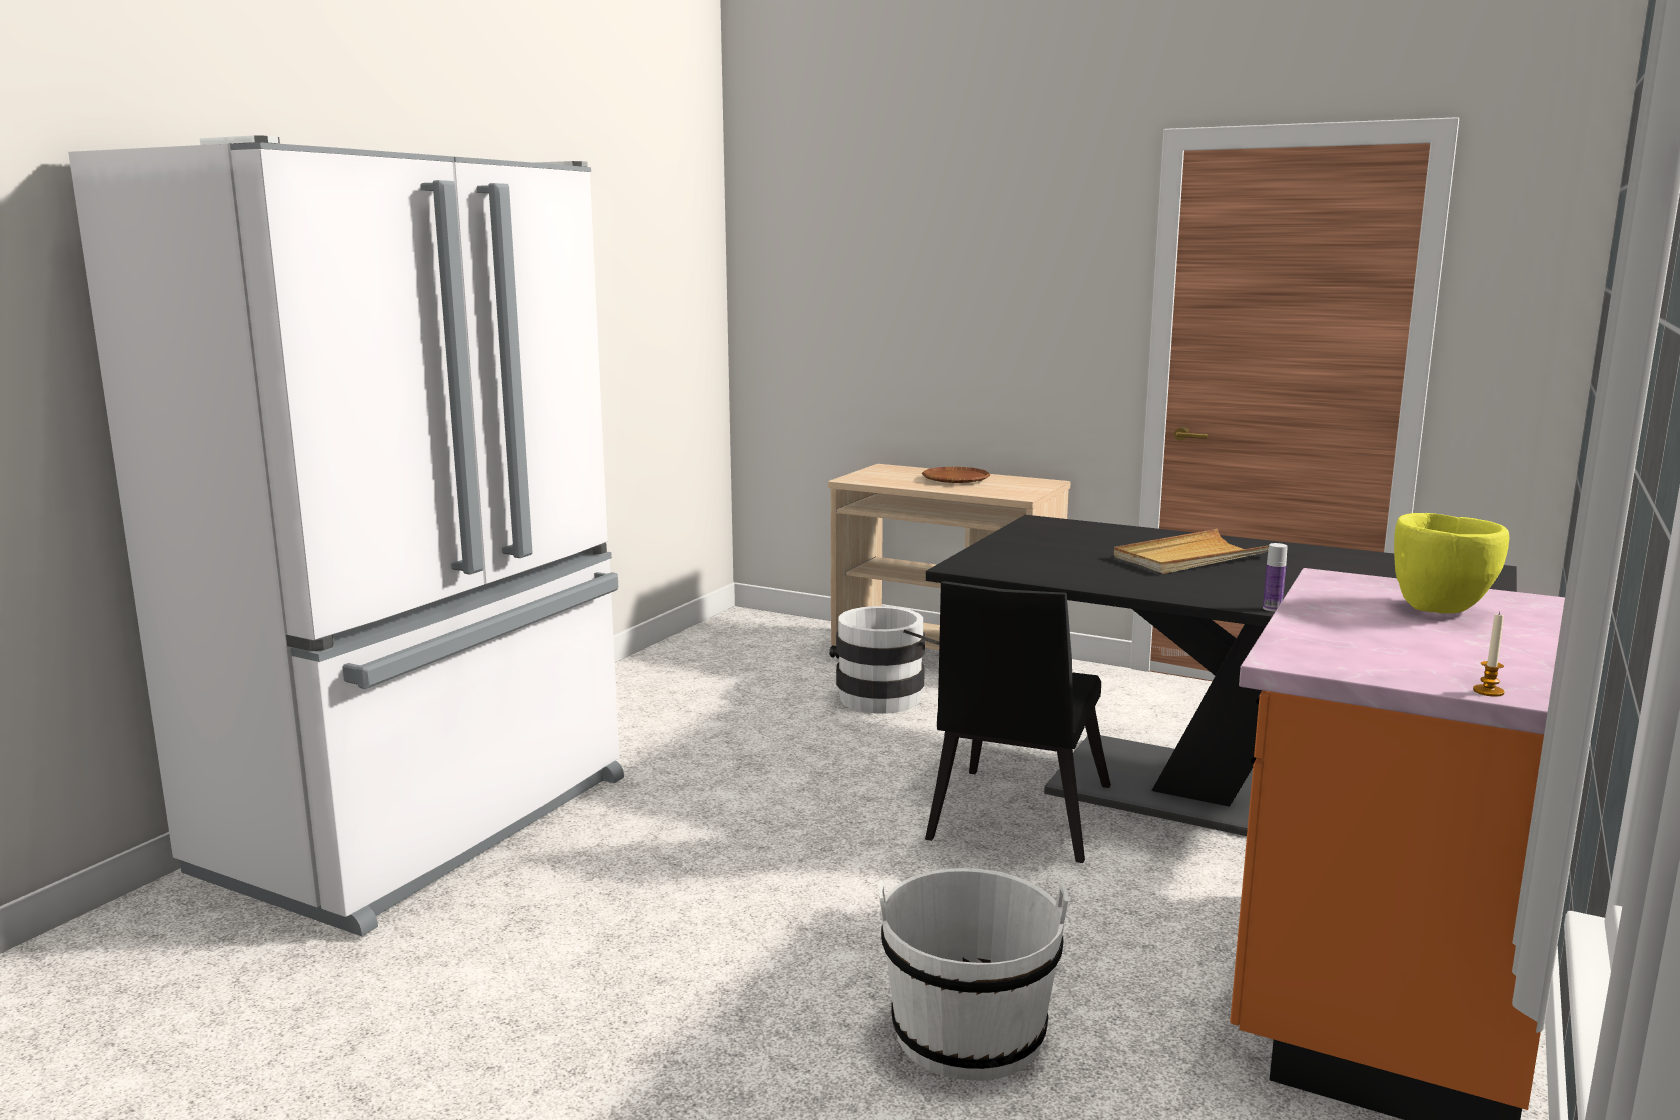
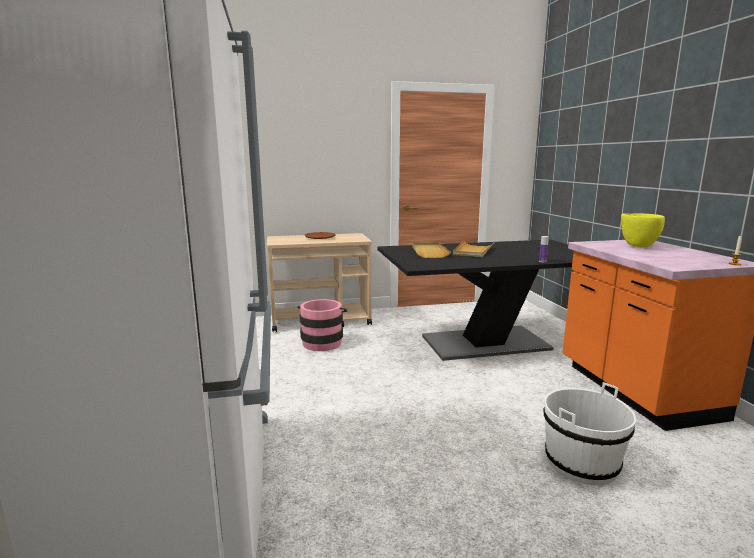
camera: 40 degrees left, 0 degrees up
(886, 696) = (323, 342): white bucket -> pink bucket
(1015, 821) = (451, 374): black chair -> none
(1087, 543) = (429, 252): none -> beige tray

